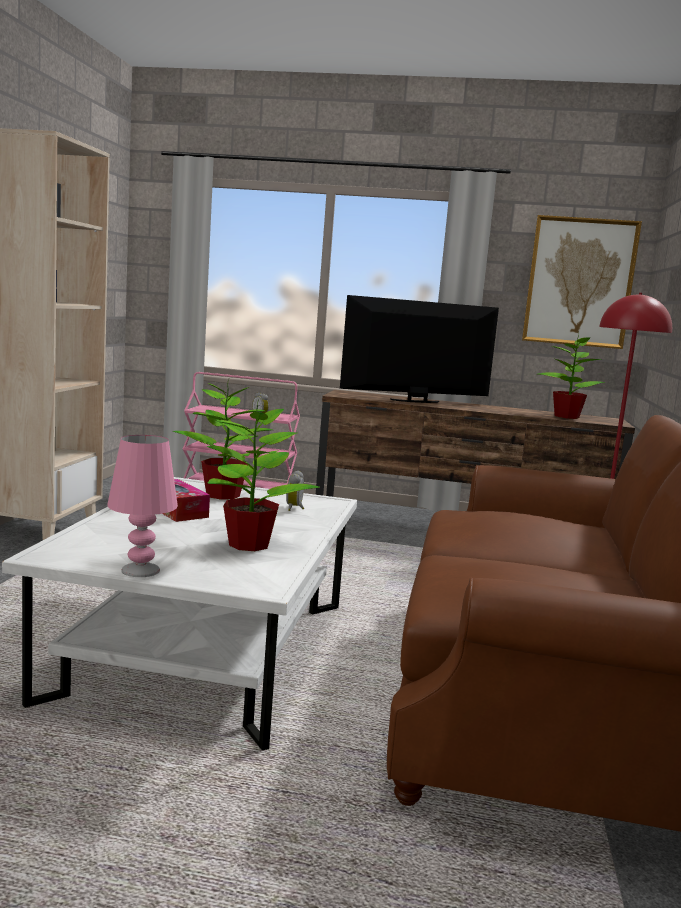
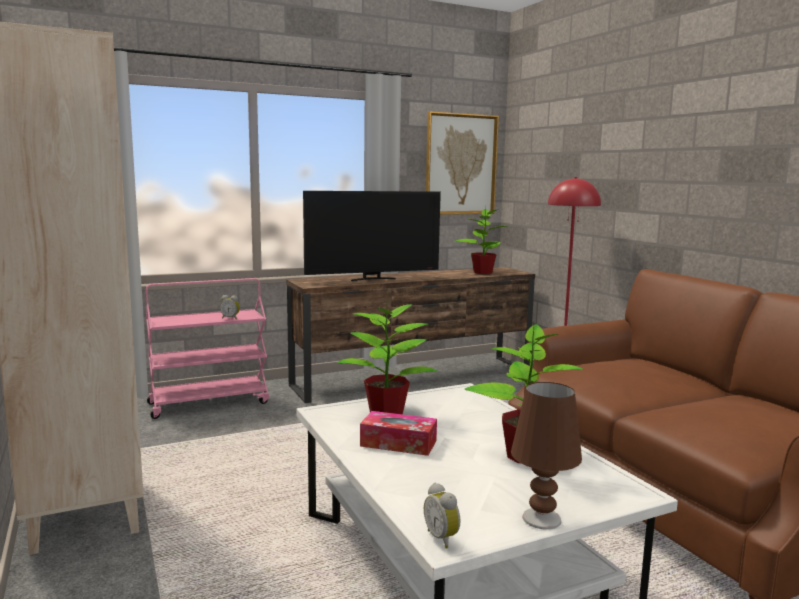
camera: 35 degrees left, 0 degrees up
(141, 570) = (542, 519): pink table lamp -> brown table lamp
(295, 508) = (461, 406): alarm clock -> alarm clock (443, 538)
(416, 401) = (372, 279): television -> television turned 150 degrees counterclockwise

